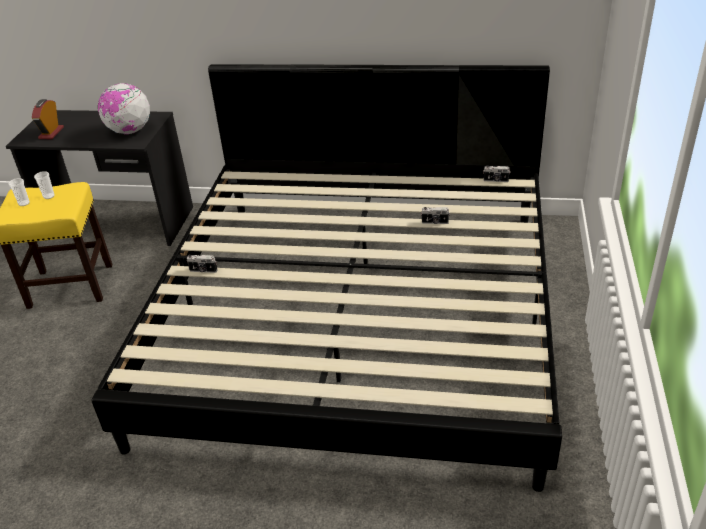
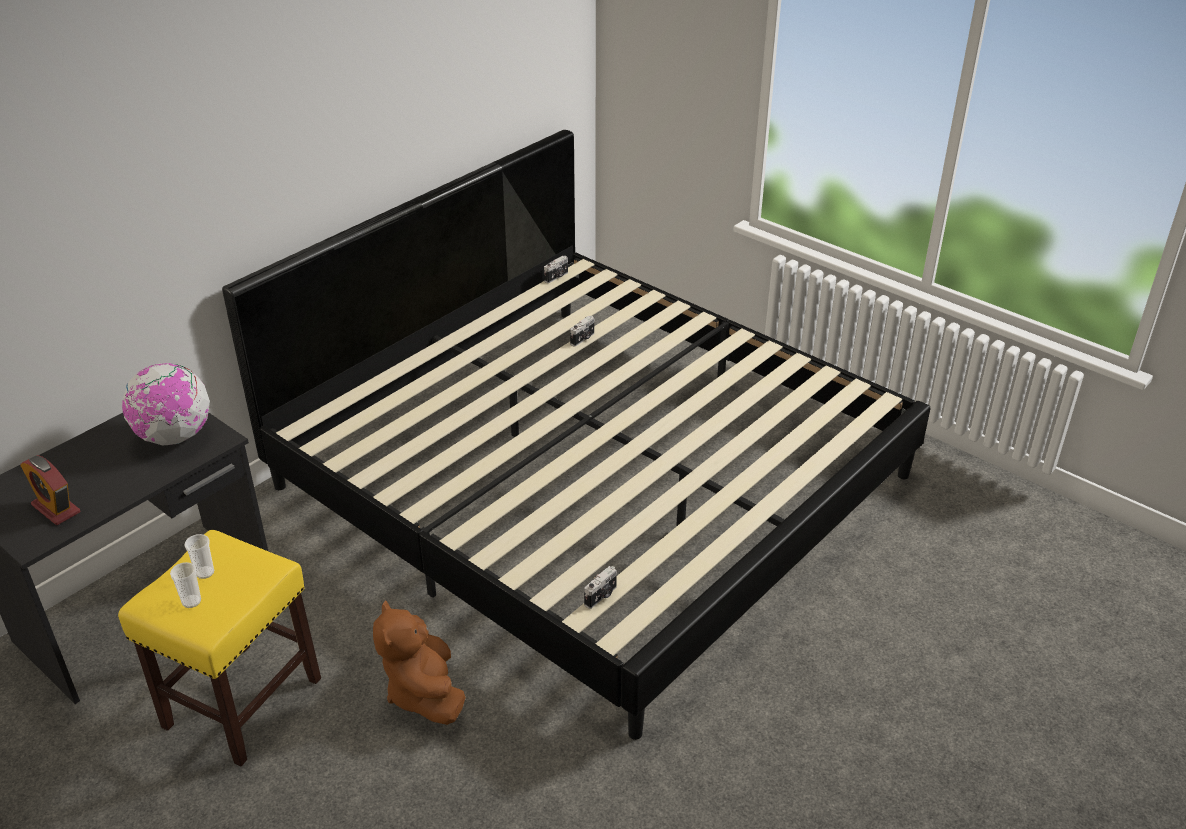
camera: 60 degrees left, 0 degrees up
(111, 343) = (424, 693): none -> brown plush toy
(203, 271) = (482, 519): camera -> camera (601, 596)

